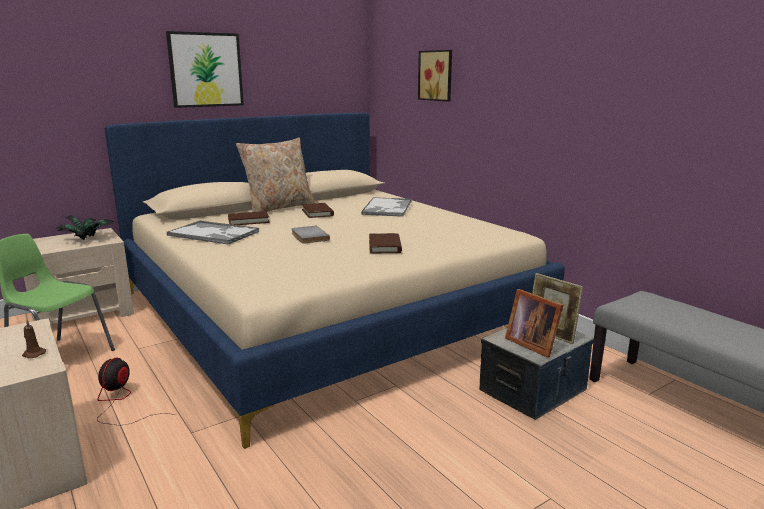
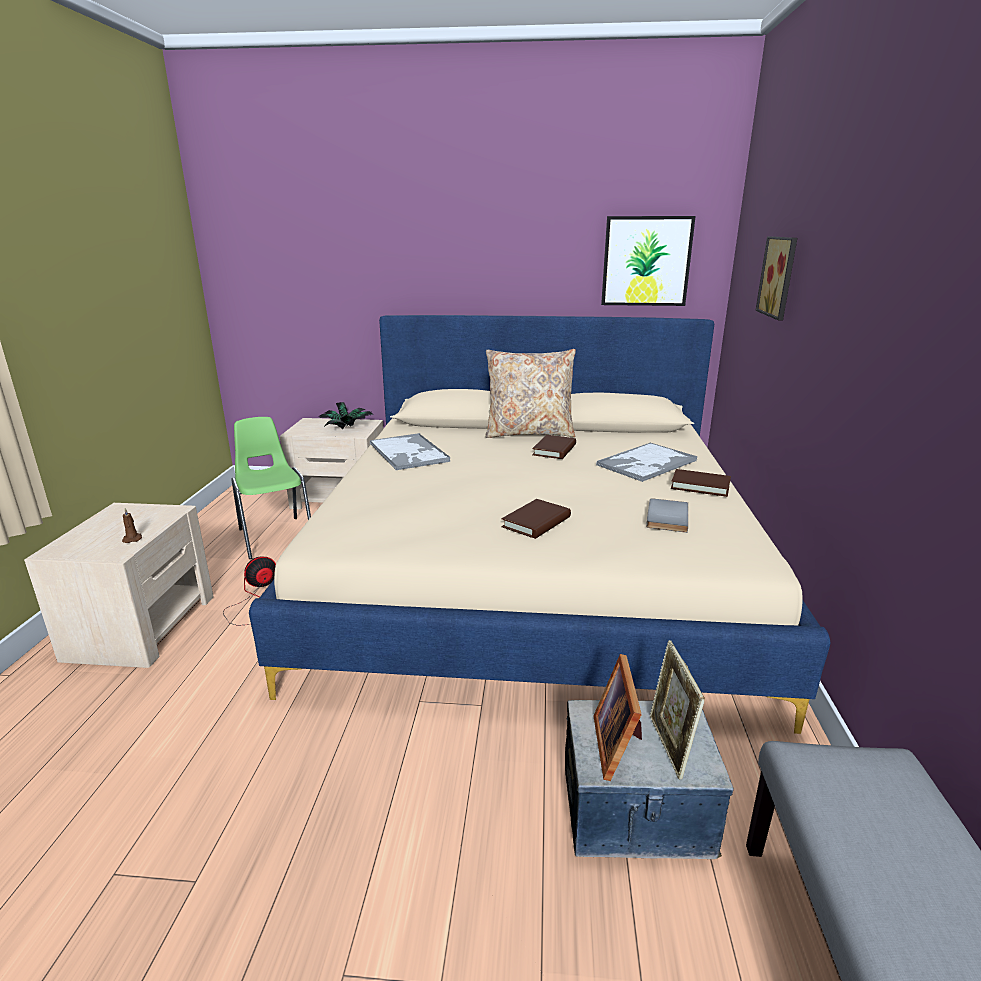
camera: 40 degrees right, 5 degrees up
(205, 70) = (496, 257): picture -> picture (646, 261)
(248, 221) = (469, 444): brown book -> brown book (700, 486)
(308, 236) = (476, 483): grey book -> grey book (665, 517)

